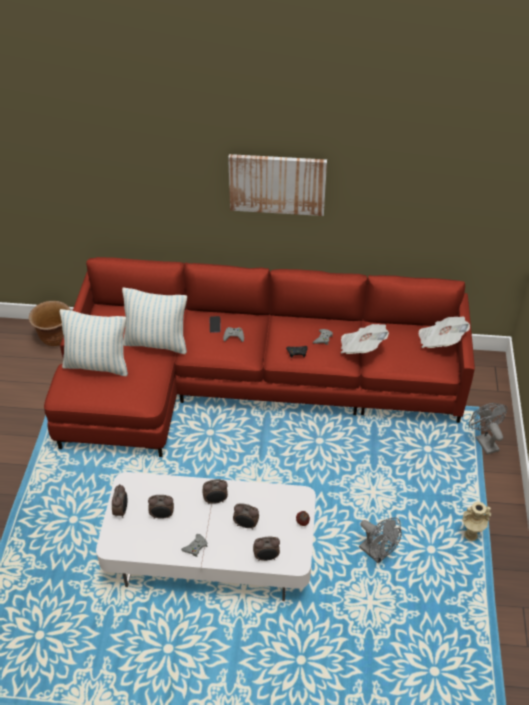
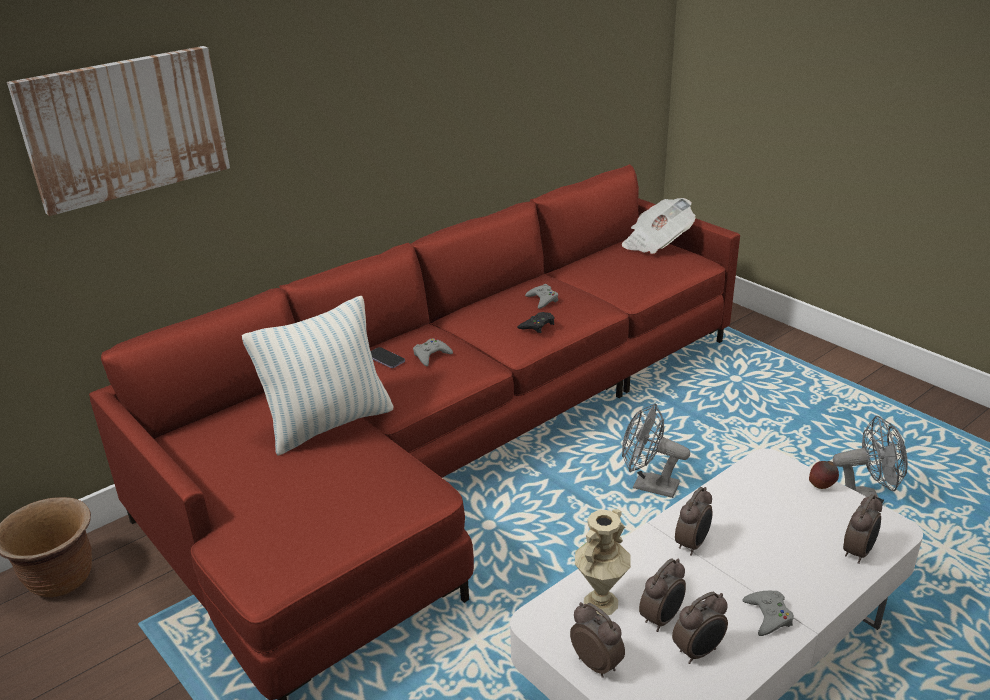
camera: 45 degrees left, 15 degrees down
(97, 365) = (273, 501): pillow -> none
(246, 525) = (773, 539): alarm clock -> alarm clock (698, 652)
(277, 184) = (385, 83): picture -> picture (126, 127)
(361, 348) = (596, 285): newspaper -> none
(470, 536) = (898, 419): beige vase -> beige vase (601, 603)
(484, 441) = (766, 342): grey fan -> grey fan (648, 486)

